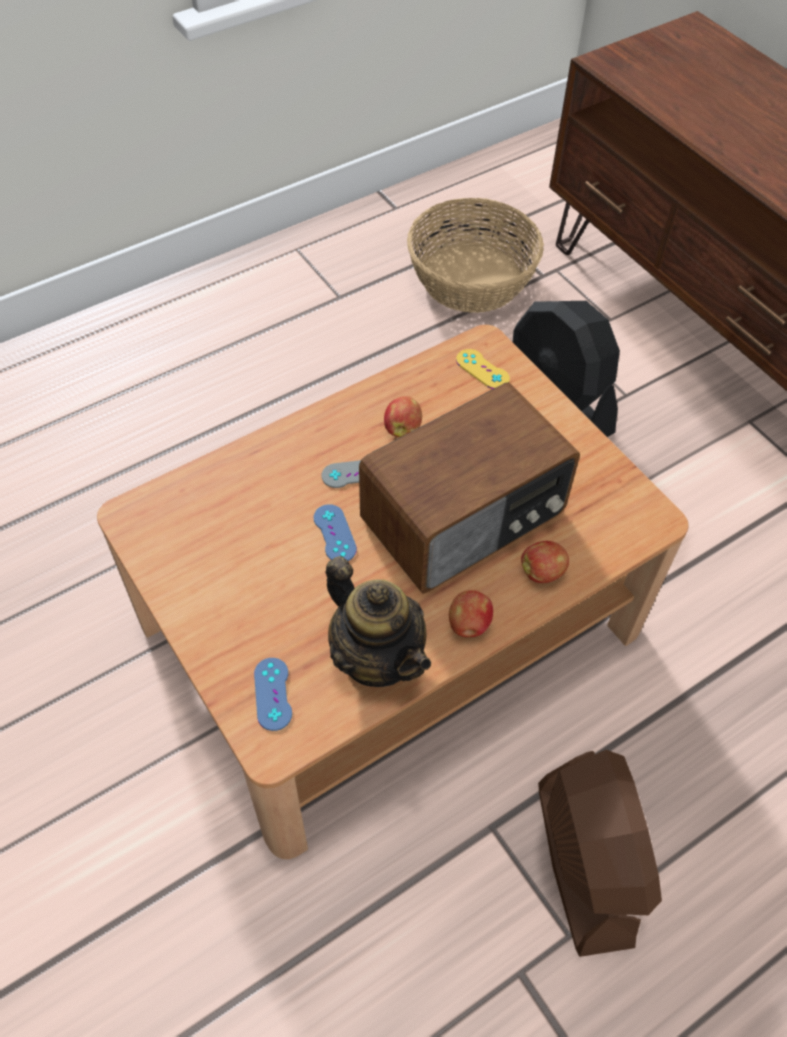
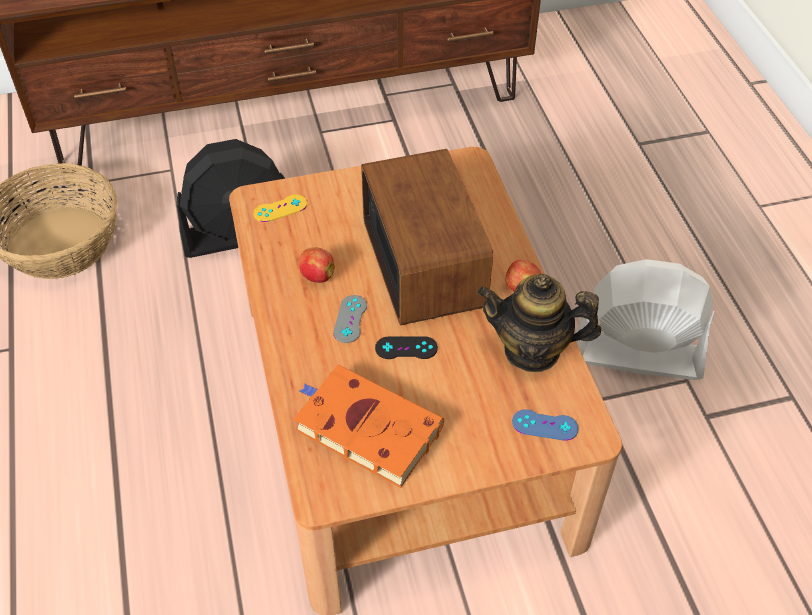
camera: 70 degrees left, 5 degrees down
(219, 527) = (365, 428): none -> orange book
(334, 533) = (406, 348): blue game controller -> black game controller
(377, 657) = (532, 350): teapot -> teapot turned 150 degrees counterclockwise
(542, 572) = (492, 234): apple -> none
(583, 862) = (638, 354): brown fan -> white fan

